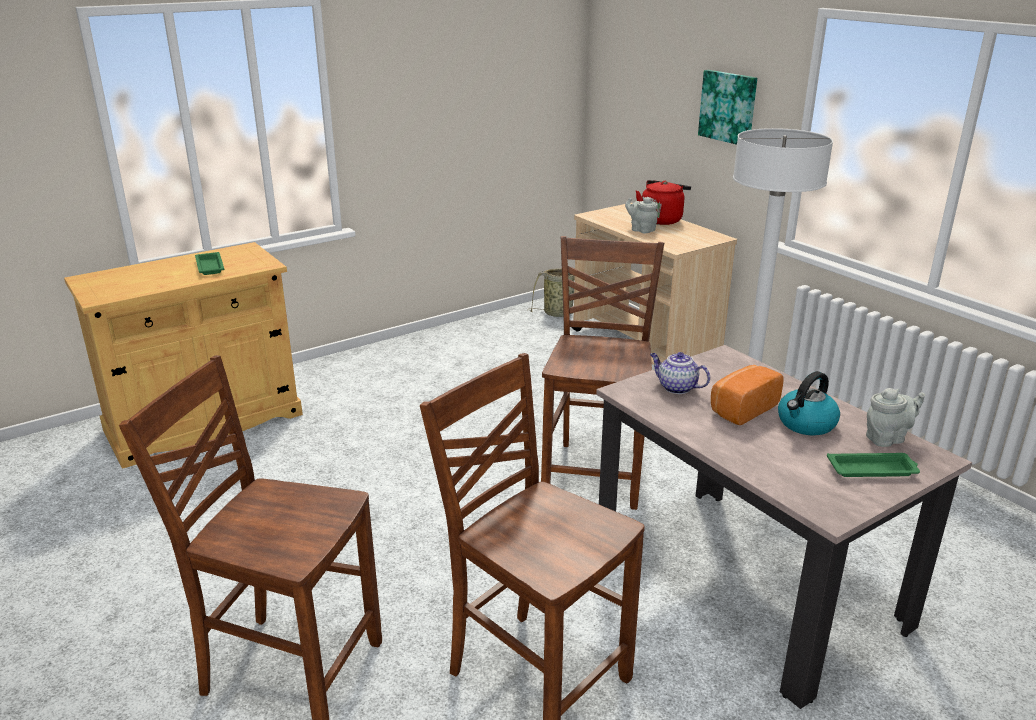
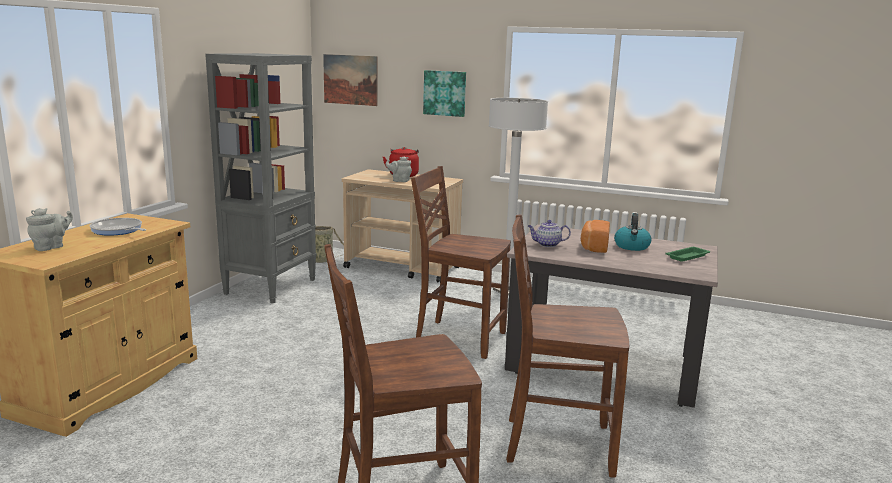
camera: 35 degrees left, 10 degrees down
(210, 266) = (118, 230): green tray -> frying pan
(466, 338) = (271, 286): none -> grey bookcase
(596, 473) = (458, 337): brown chair -> brown chair turned 45 degrees counterclockwise
(624, 75) = (350, 80): none -> picture
(887, 438) = (673, 245): grey teapot -> grey teapot (51, 247)

